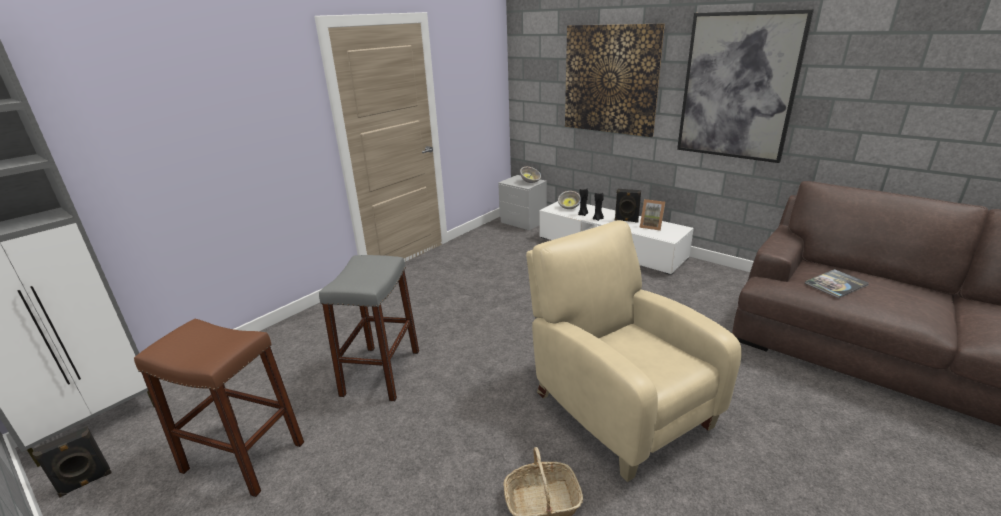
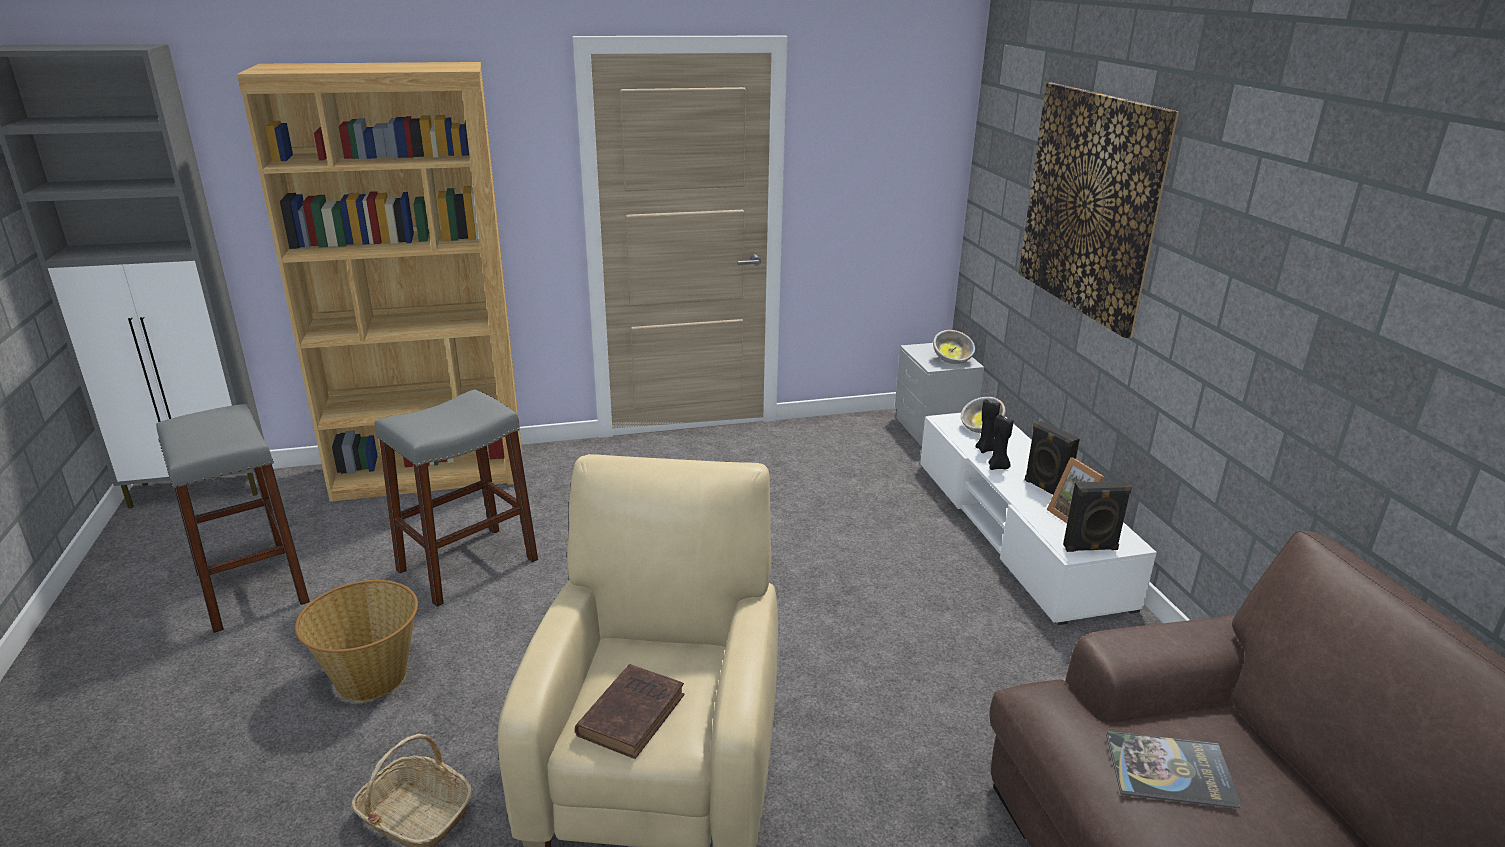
camera: 35 degrees right, 0 degrees up
(86, 483) = (136, 542): black speaker -> black speaker (1090, 548)
(244, 457) = (252, 587): brown stool -> grey stool
(281, 338) = (431, 473): none -> brown bookcase
(409, 455) = (370, 676): none -> basket
(656, 364) = (633, 713): none -> brown book
(738, 87) = (1270, 279): picture -> none

